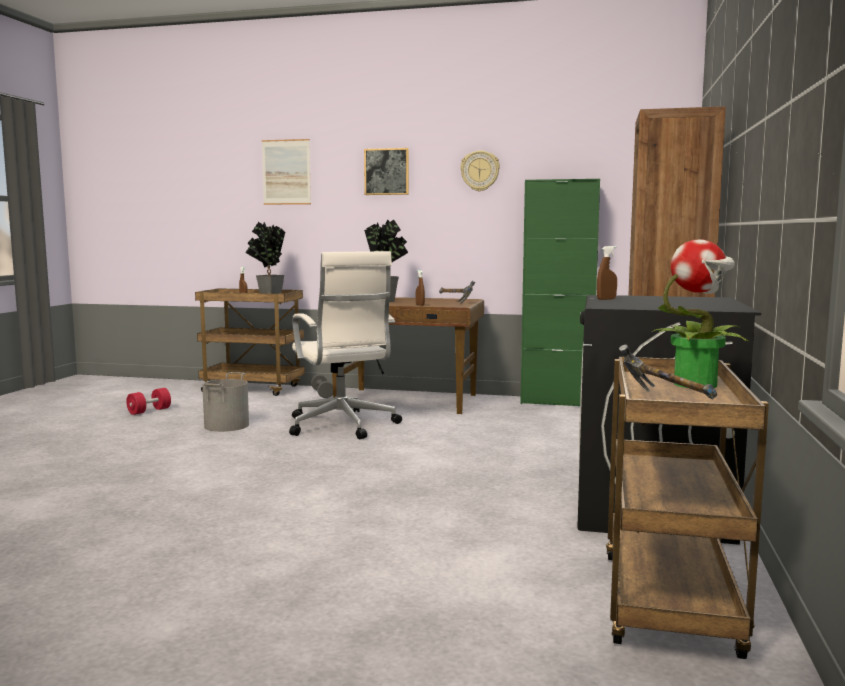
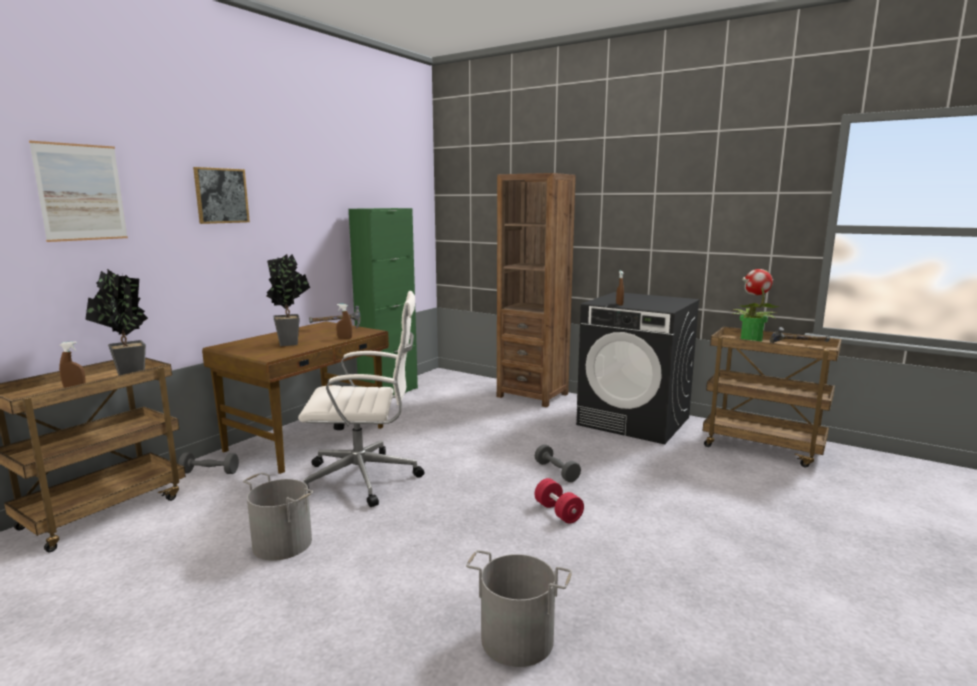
camera: 70 degrees left, 5 degrees up
(107, 496) = (517, 640): none -> grey bucket
(149, 411) = (104, 607): red dumbbell -> red dumbbell (558, 512)
(418, 482) = (556, 472): none -> grey dumbbell
(480, 171) = (309, 197): wall clock -> none

